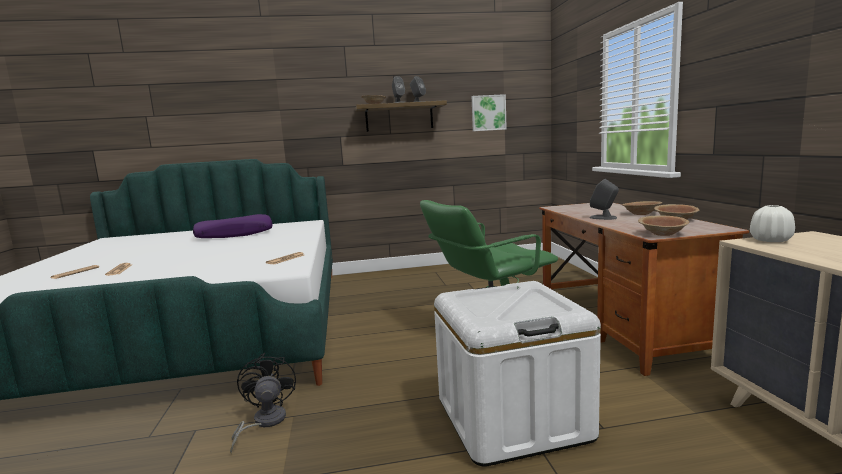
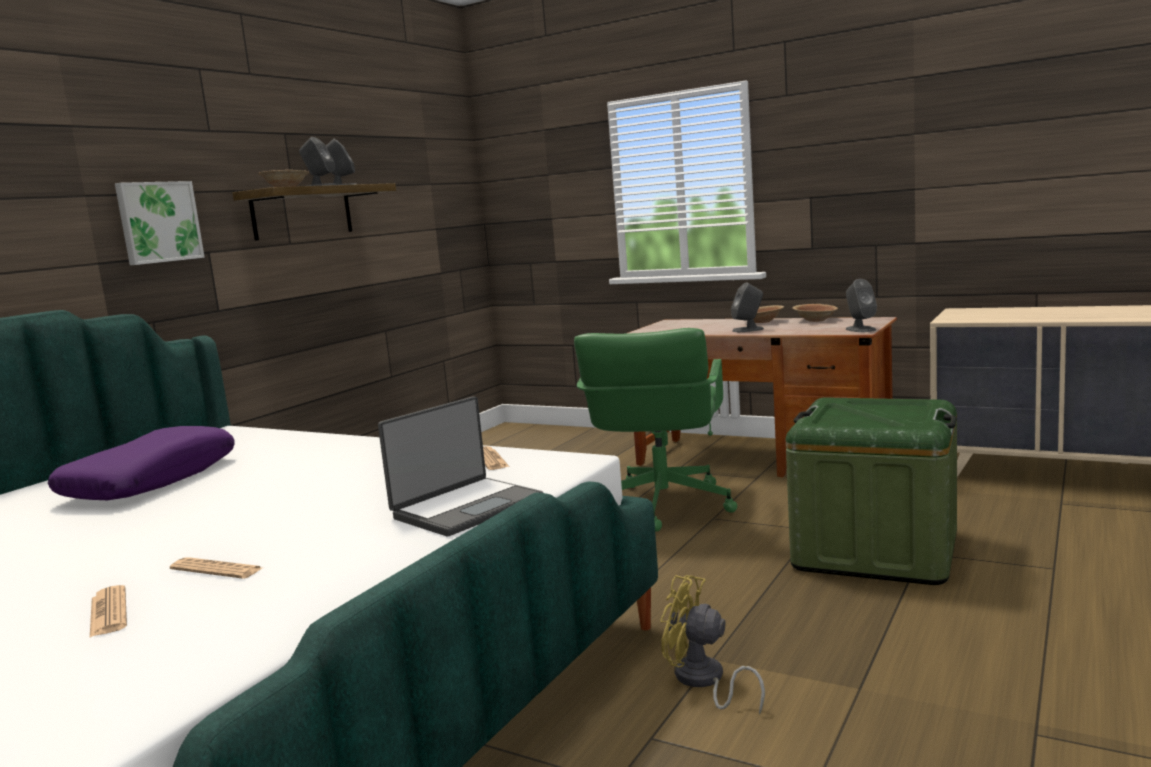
camera: 50 degrees left, 0 degrees up
(201, 276) = (466, 508): none -> laptop
(264, 422) = (703, 681): black fan -> yellow fan
(488, 113) = (417, 205): picture -> picture (158, 222)
(512, 418) = (875, 551): white storage box -> green storage box
(662, 234) = (860, 329): brown bowl -> grey speaker
(770, 240) = (956, 317): white vase -> none

